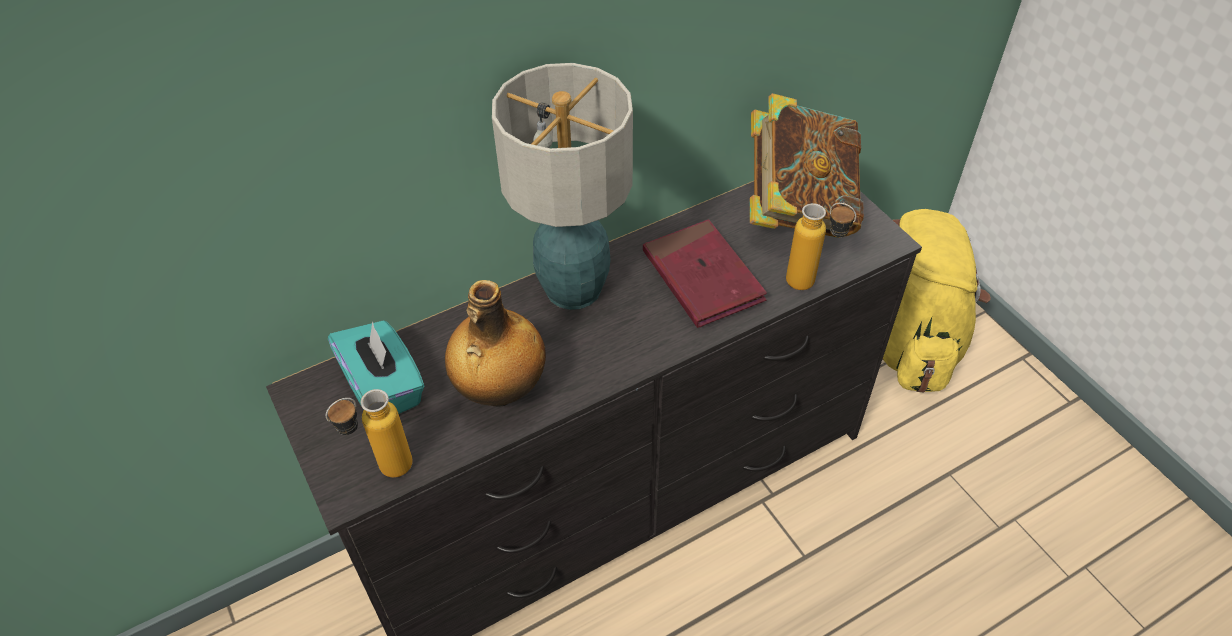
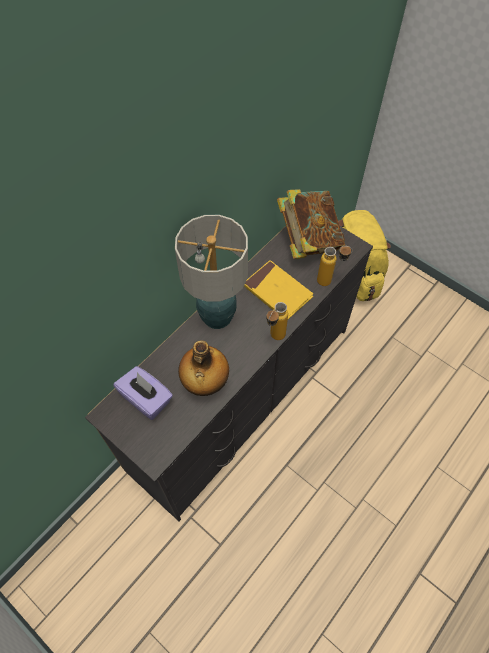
camera: 20 degrees left, 10 degrees up
(383, 472) = (167, 443): bottle -> bottle (274, 339)
(384, 388) = (146, 399): turquoise tissue box -> purple tissue box
(702, 277) = (277, 292): red book -> yellow book

